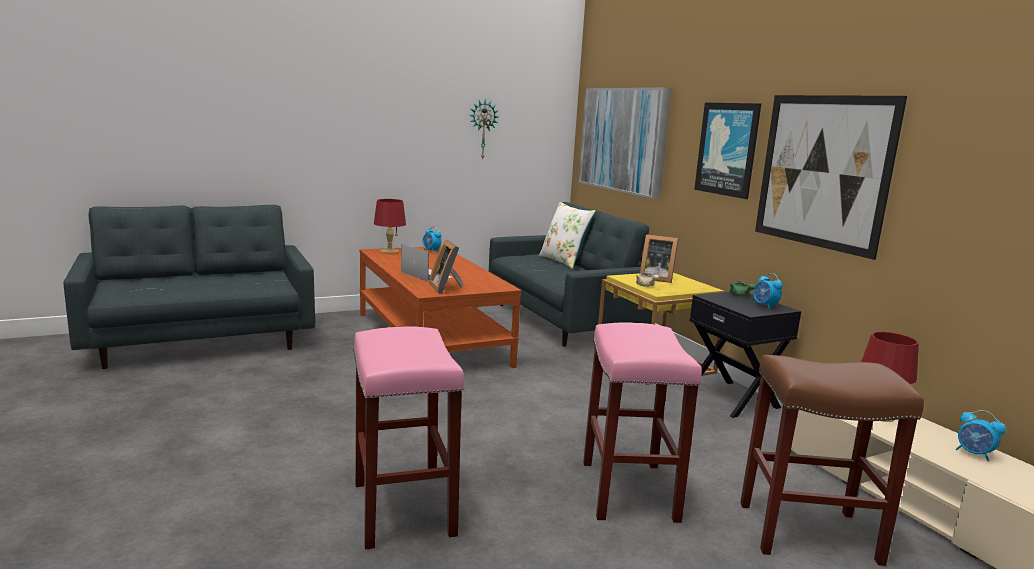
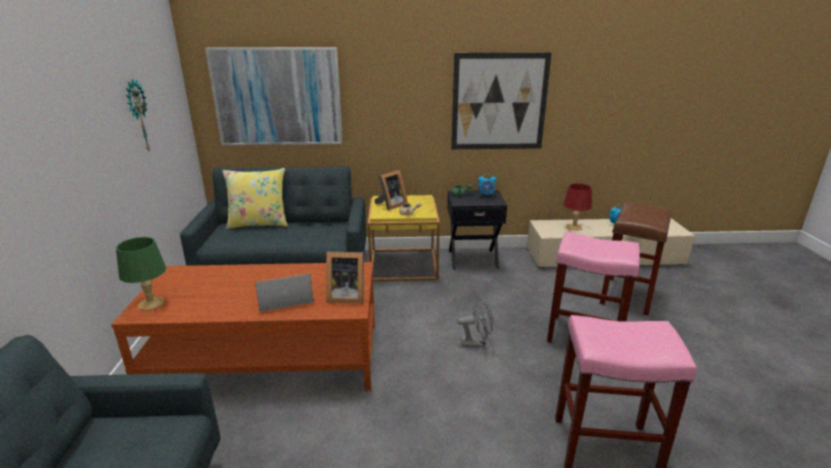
camera: 65 degrees left, 10 degrees up
(389, 251) = (150, 304): red table lamp -> green table lamp
(431, 251) = (184, 277): alarm clock -> none
(536, 419) = (476, 343): none -> grey fan
(563, 261) = (259, 224): white pillow -> yellow pillow
(727, 149) = (413, 94): picture -> none

